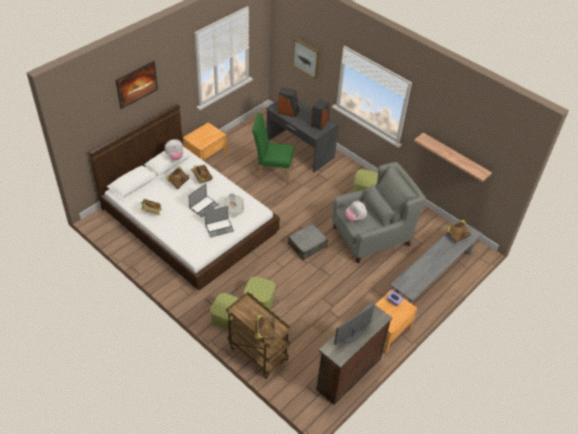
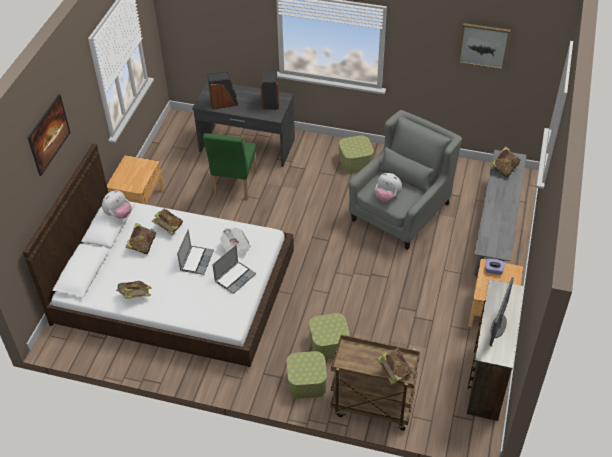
camera: 25 degrees left, 0 degrees up
(272, 172) = (234, 186): green chair -> green chair turned 60 degrees counterclockwise
(306, 58) = (220, 26): picture -> picture (483, 45)
(307, 245) = (338, 254): grey suitcase -> none
(455, 158) = (464, 79): shelf -> none

